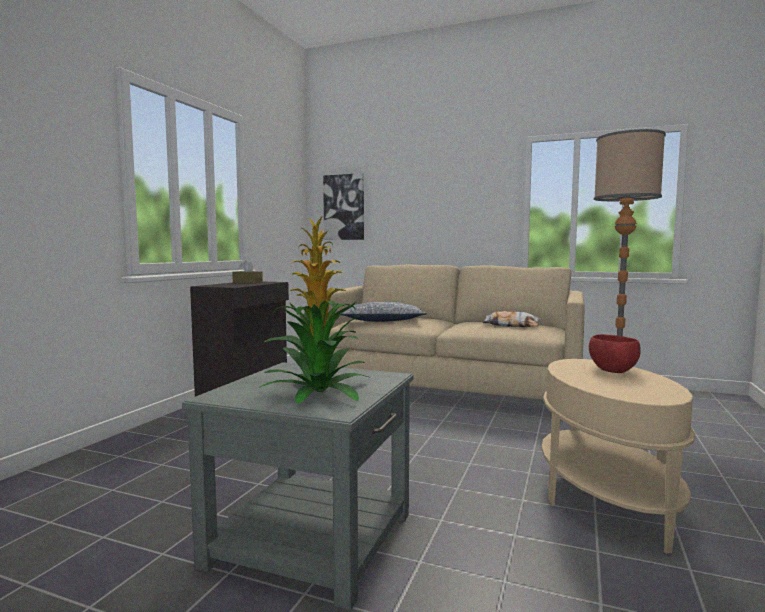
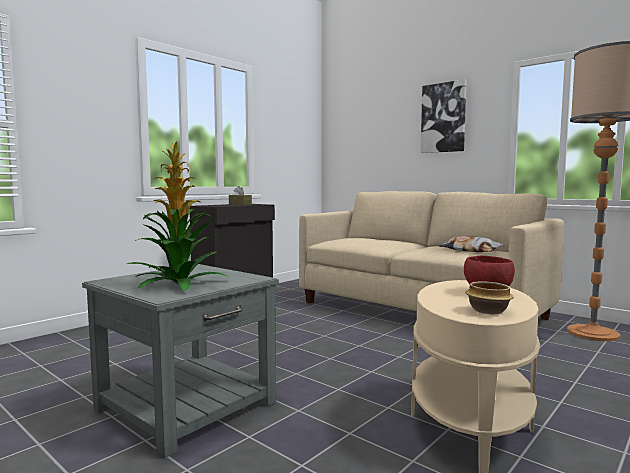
camera: 20 degrees right, 0 degrees up
(344, 207) = (350, 140): picture -> picture (443, 118)
(382, 321) = (354, 241): pillow -> none
(649, 390) = (487, 311): none -> bowl

